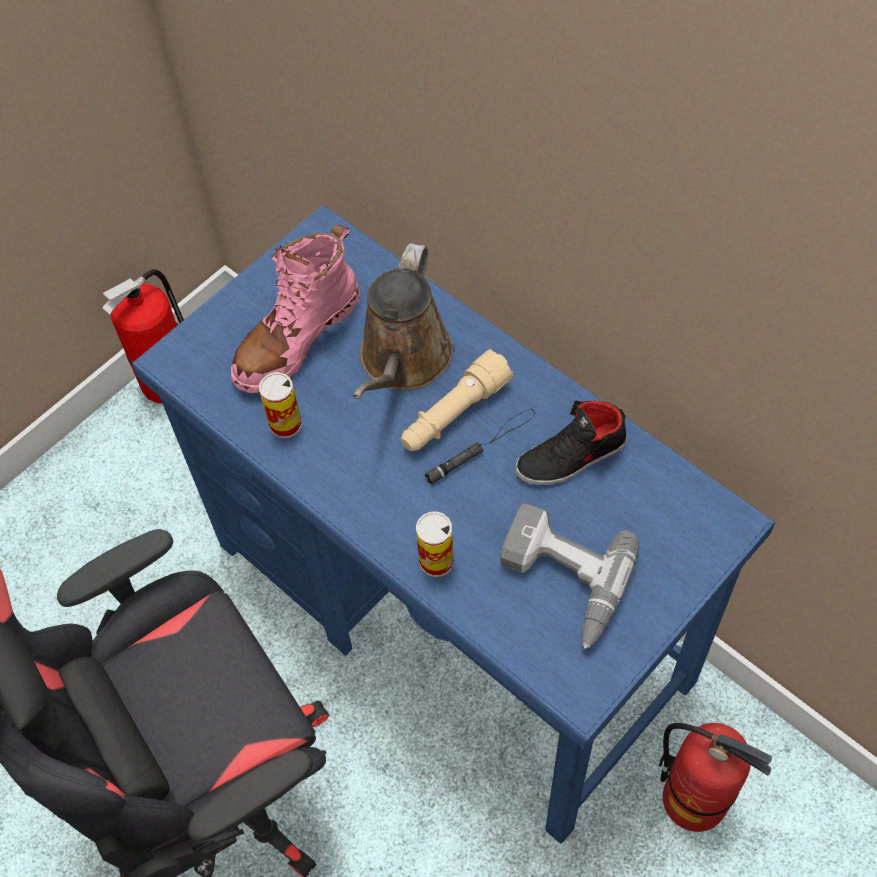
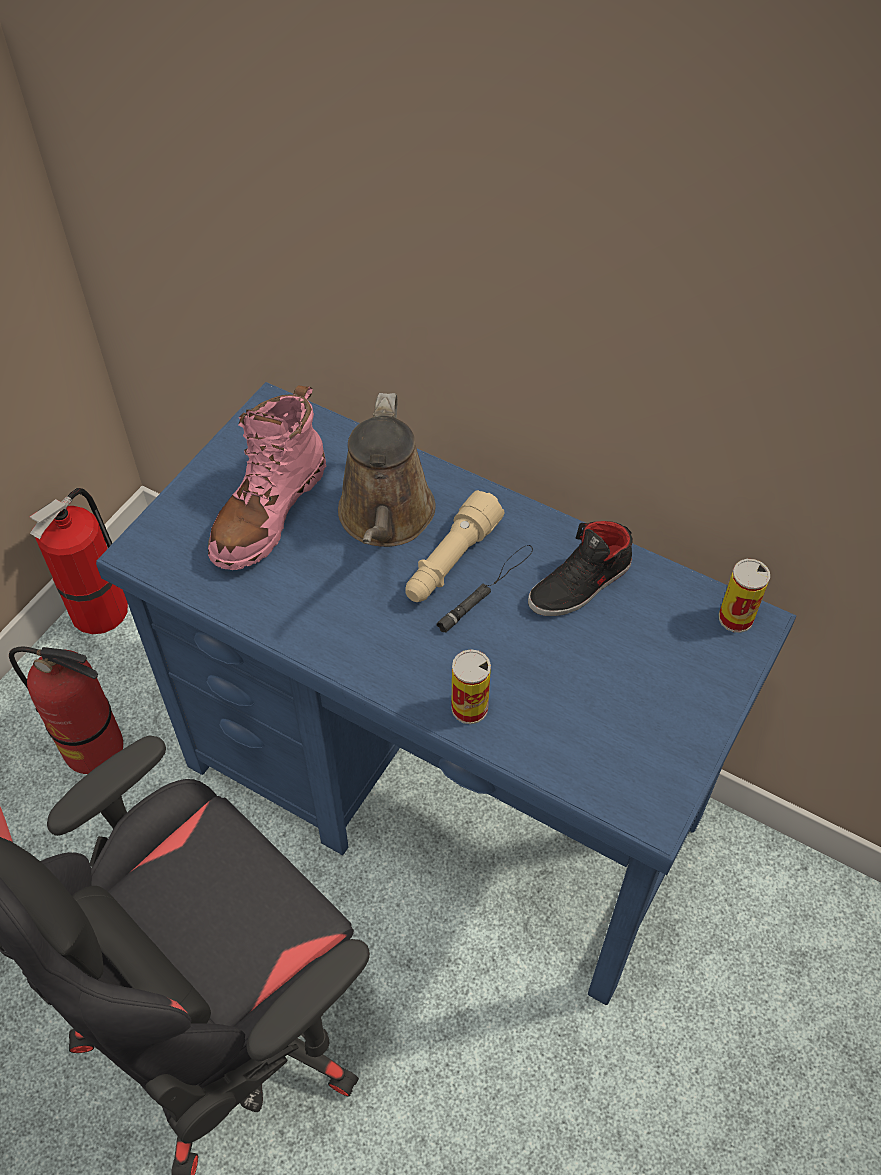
camera: 15 degrees left, 5 degrees down
(285, 424) = (277, 597): can -> can (735, 618)
(561, 581) = (602, 706): power drill -> none
(695, 799) = (728, 934): fire extinguisher -> fire extinguisher (94, 748)

